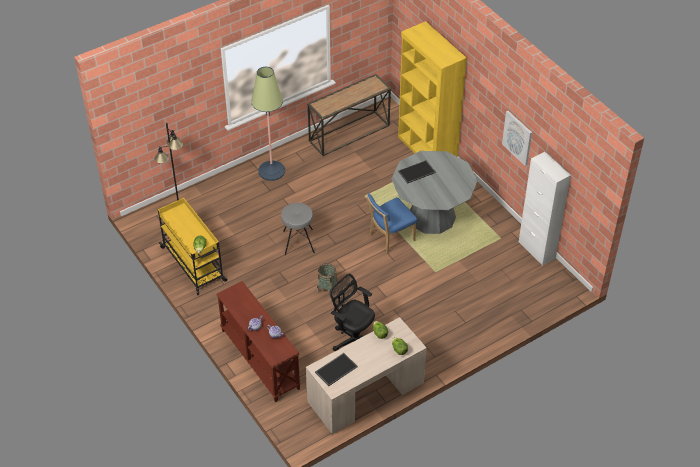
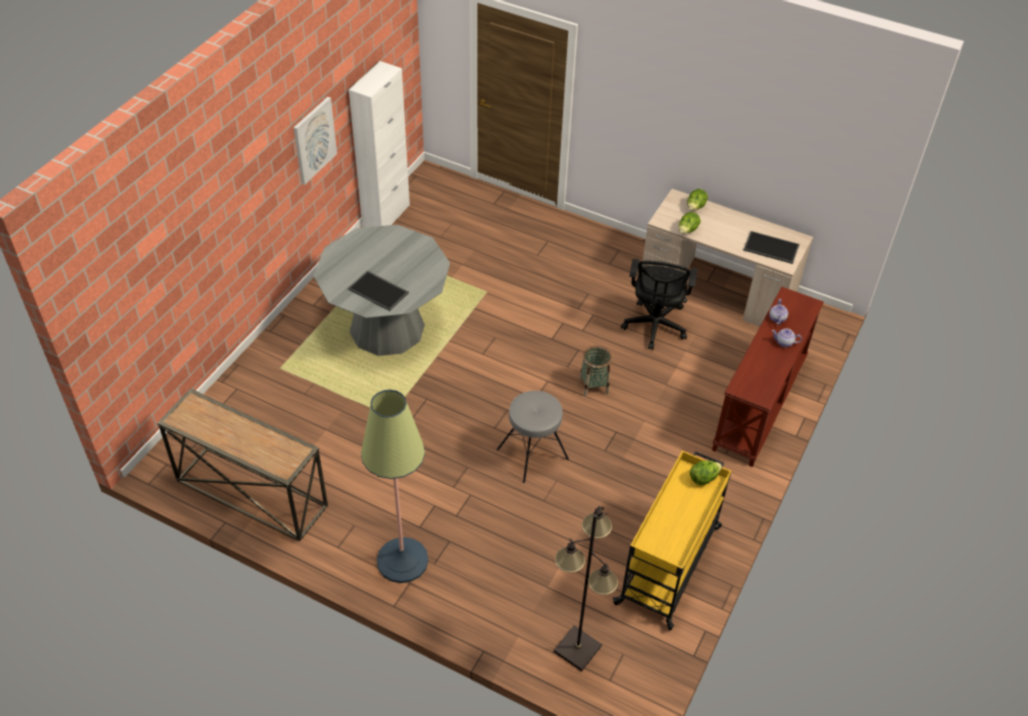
camera: 120 degrees left, 0 degrees up
(390, 238) = (456, 356): blue chair -> none
(427, 150) = (247, 380): yellow bookcase -> none

